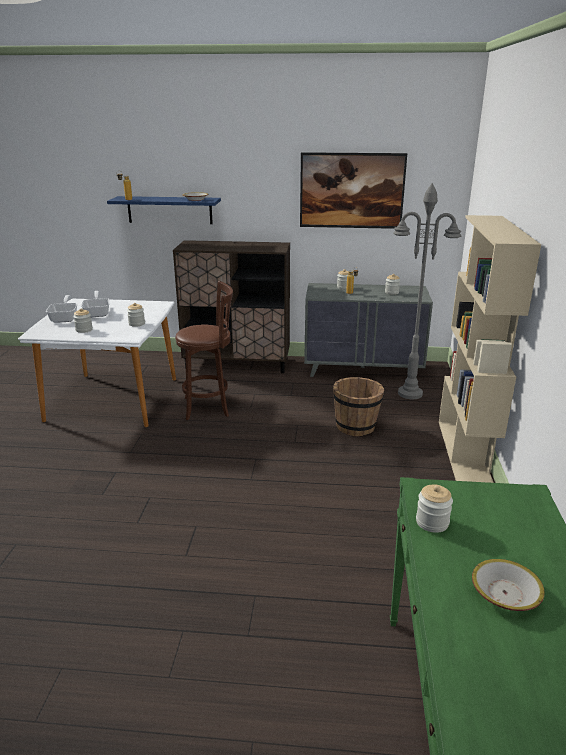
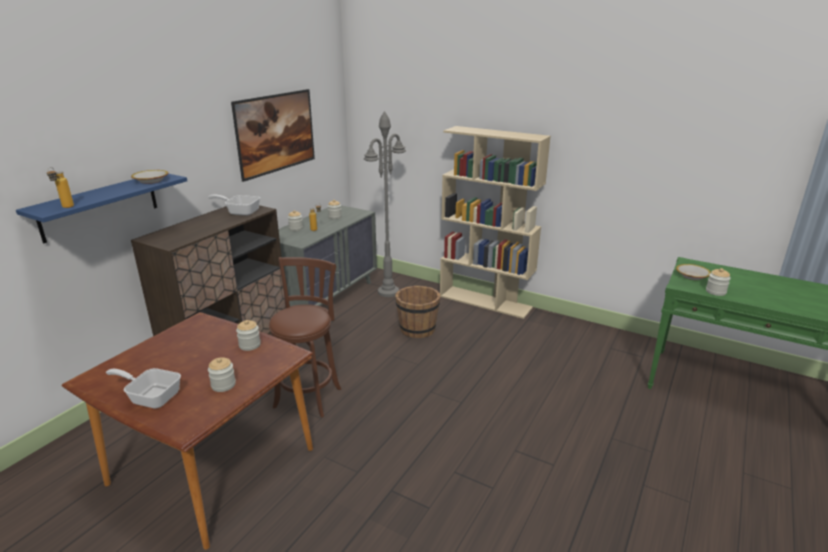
camera: 65 degrees left, 0 degrees up
(98, 313) = (168, 368): frying pan -> frying pan (240, 212)
(114, 399) = (212, 466): white dining table -> brown dining table
(504, 593) = (775, 292): bowl -> bowl (691, 276)

